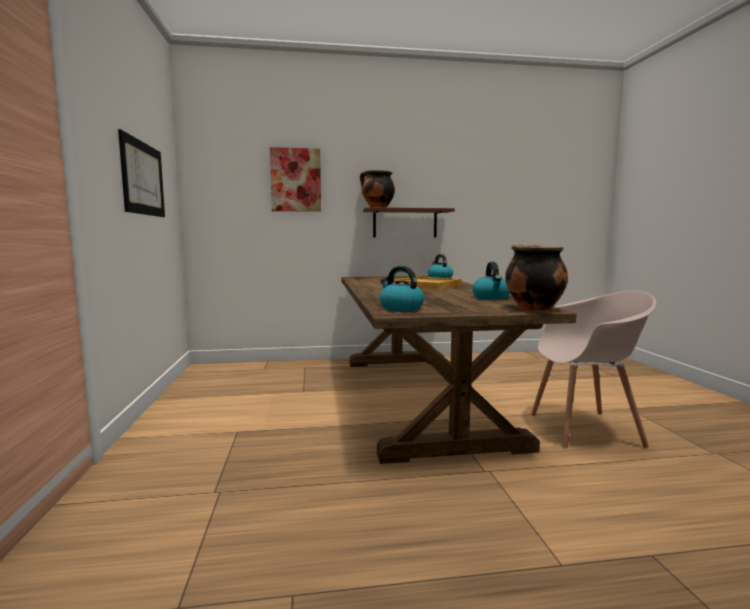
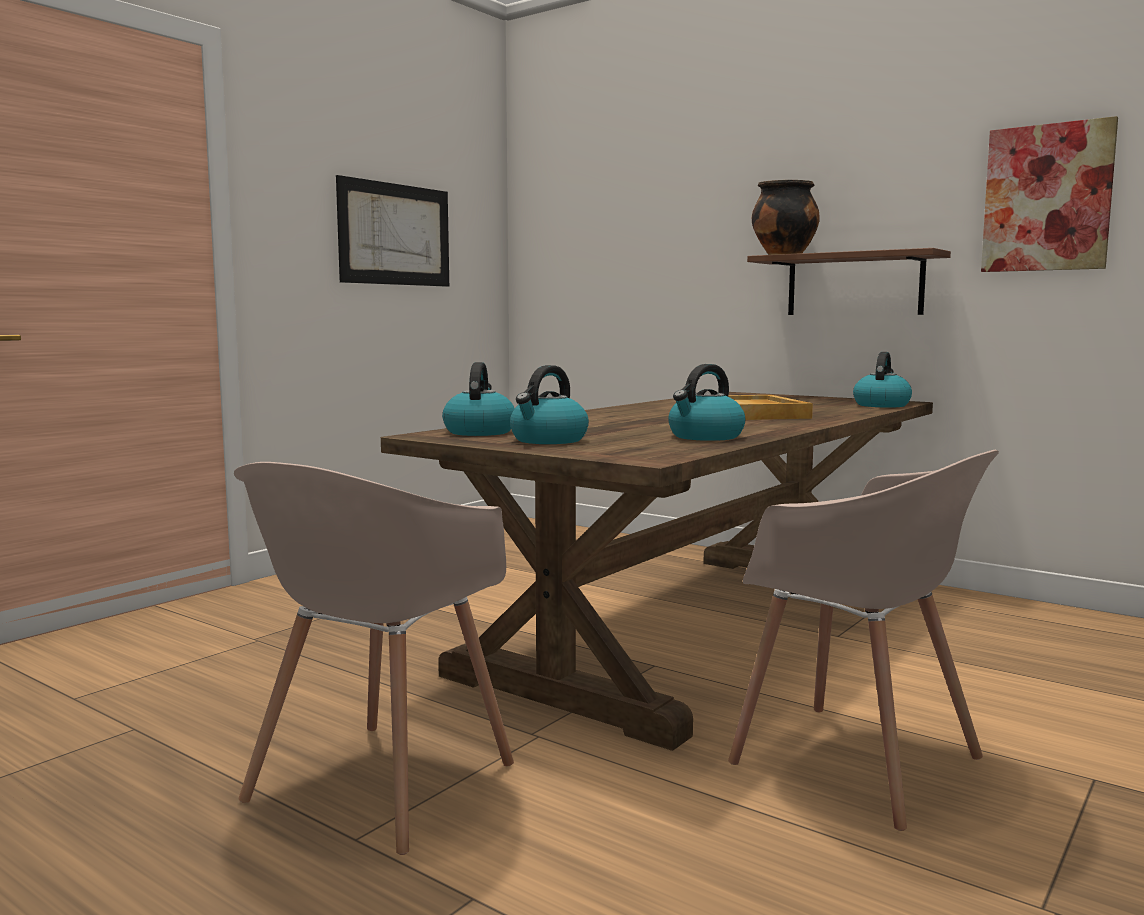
camera: 45 degrees right, 0 degrees up
(296, 180) = (660, 212): picture -> picture (1047, 198)
(458, 308) = (548, 440): none -> kettle
(501, 532) = (380, 785): none -> beige chair
(532, 309) = (638, 454): cooking pot -> none

